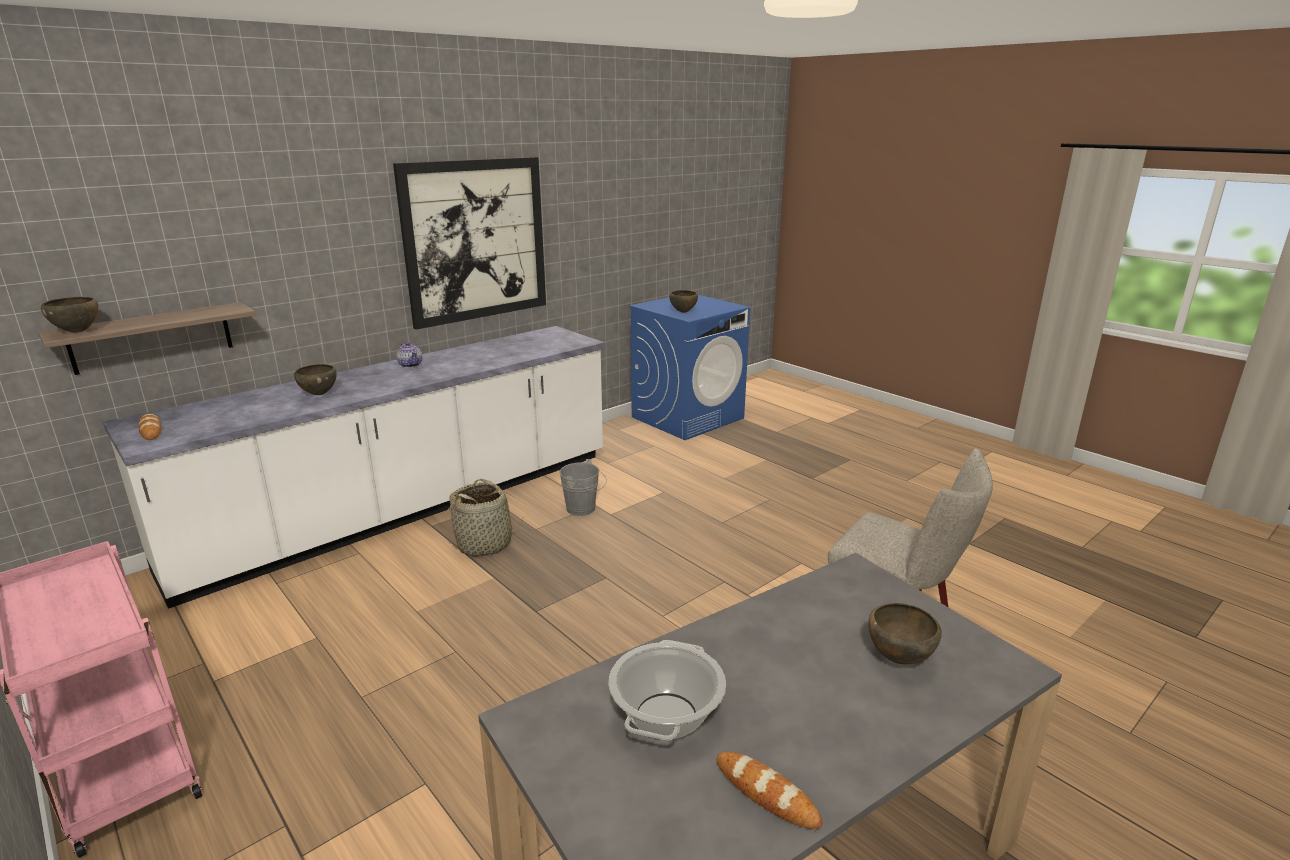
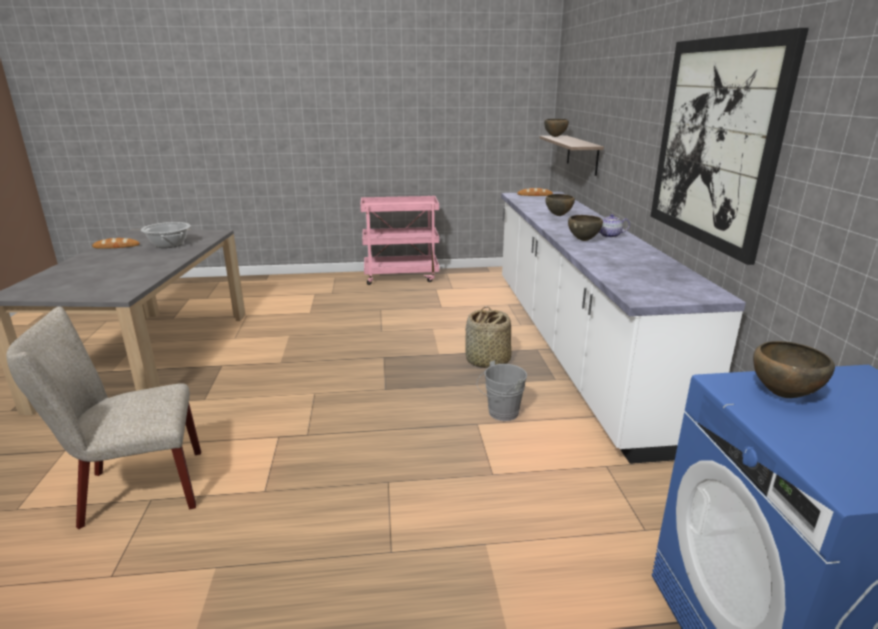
camera: 125 degrees right, 0 degrees up
(898, 659) = (78, 278): brown bowl -> brown bowl (583, 240)

